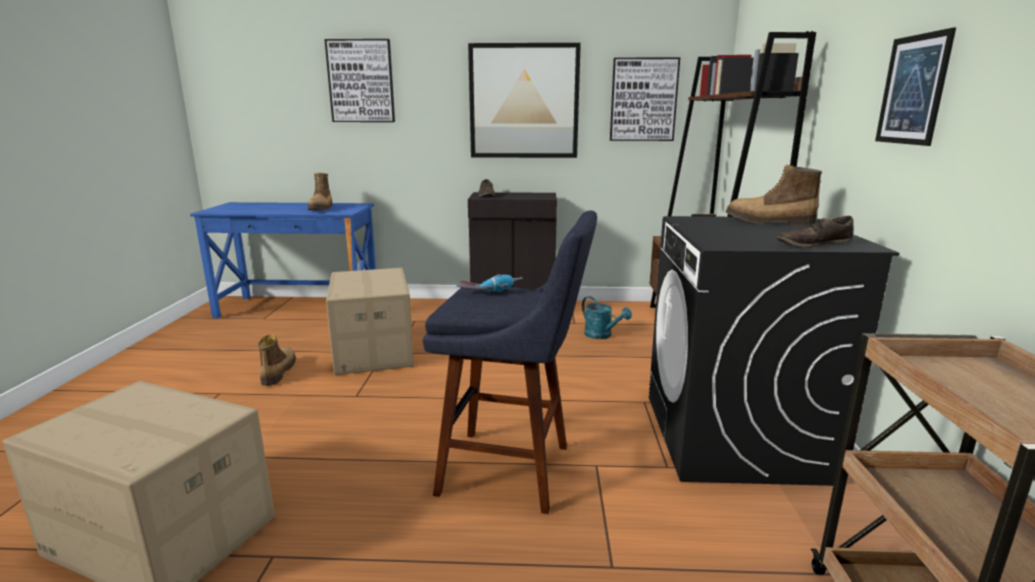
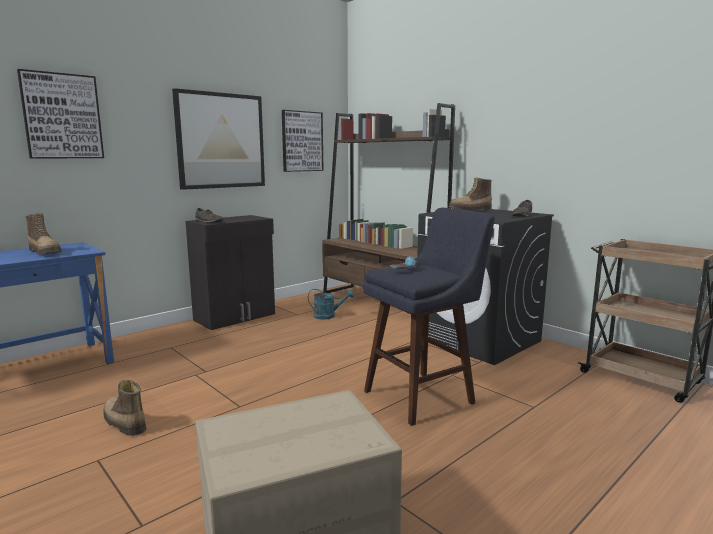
camera: 45 degrees left, 5 degrees down
(372, 351) = (182, 377): cardboard box -> none
(912, 90) = (538, 137): picture -> none

